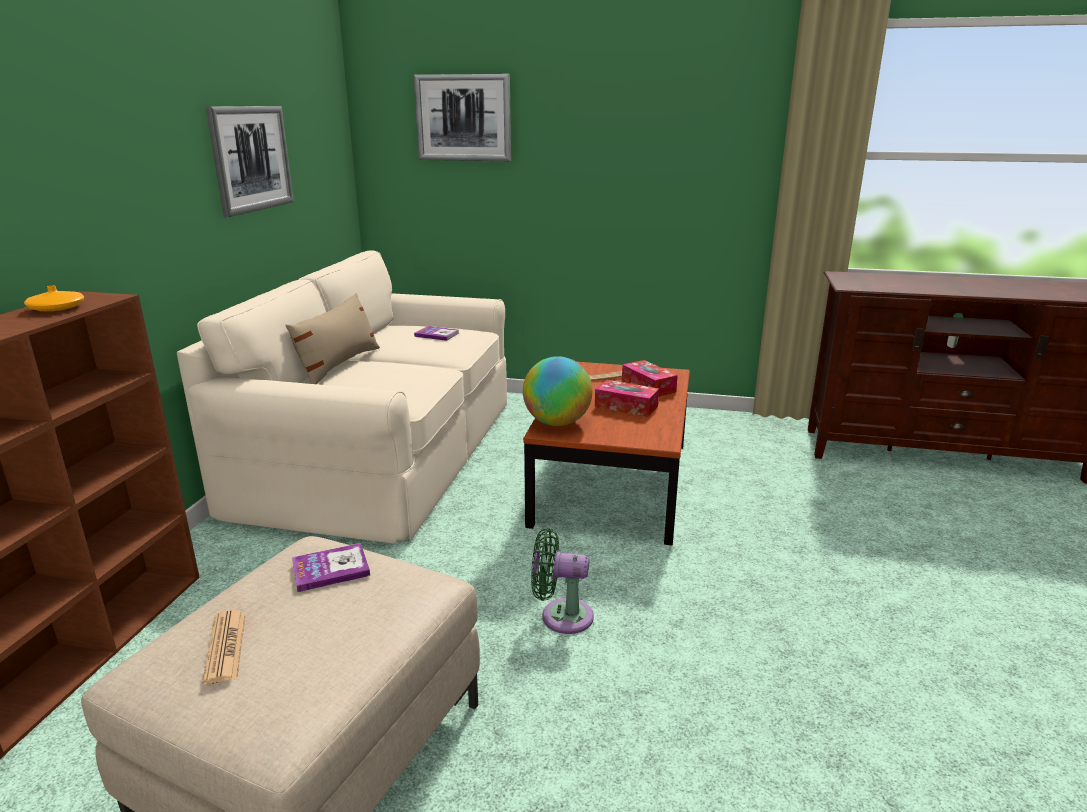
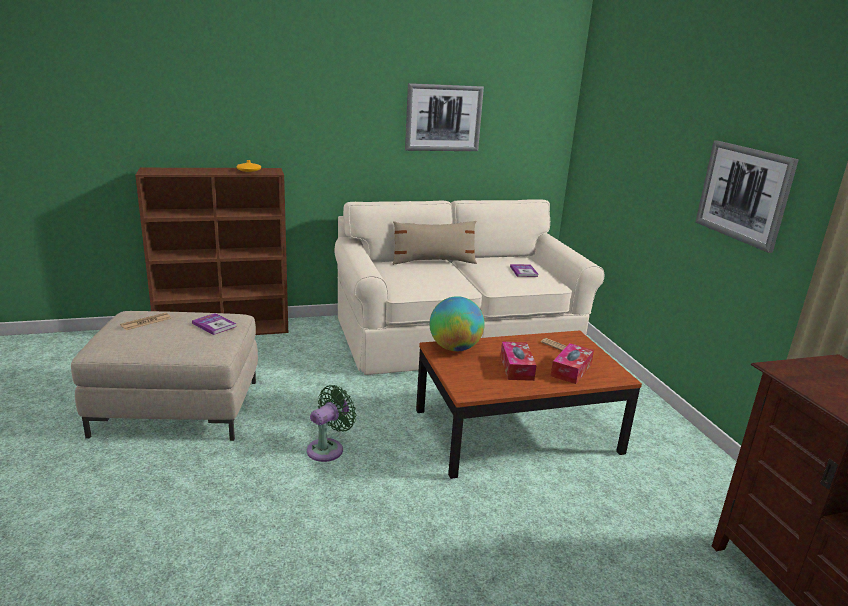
camera: 60 degrees right, 0 degrees up
(463, 118) = (629, 110): picture -> picture (743, 193)
(561, 616) = (328, 448): green fan -> green fan turned 60 degrees clockwise

